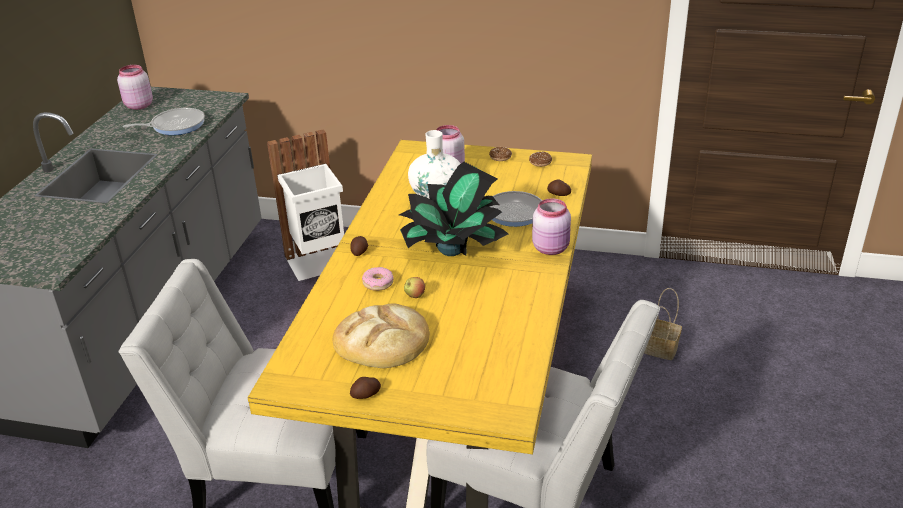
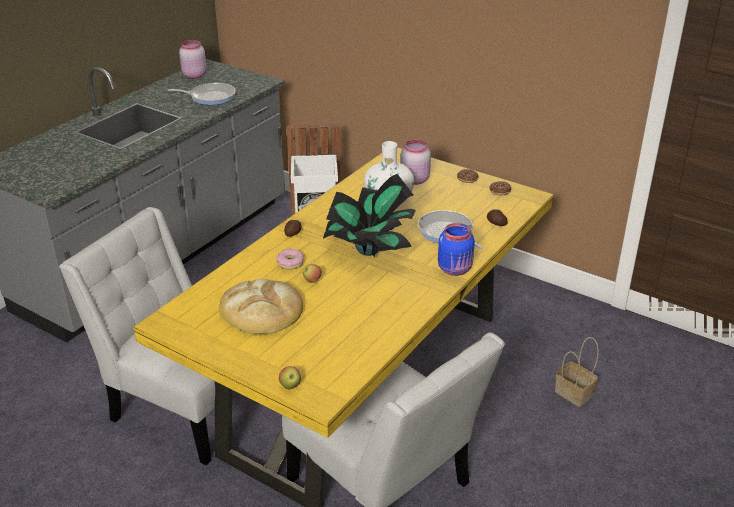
camera: 20 degrees right, 0 degrees up
(366, 395) = (220, 350): potato -> none
(469, 411) = (290, 386): none -> apple
(551, 248) = (455, 269): pink jar -> blue jar

